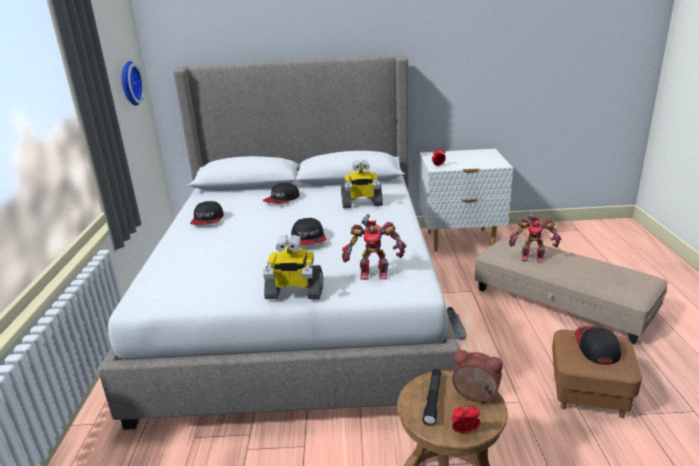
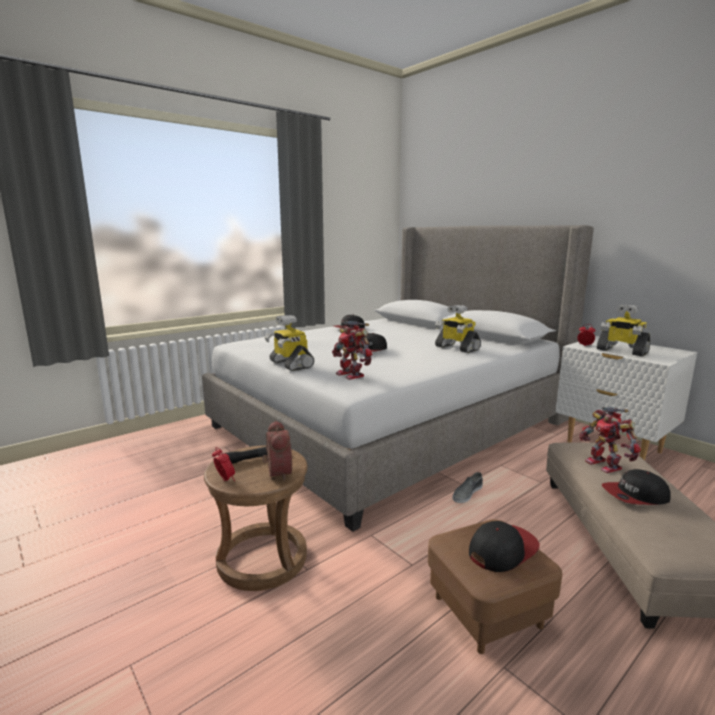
camera: 50 degrees right, 10 degrees down
(129, 83) = (368, 233): wall clock -> none
(282, 200) = (413, 332): cap -> cap (635, 495)
(466, 163) = (621, 351): none -> toy robot

